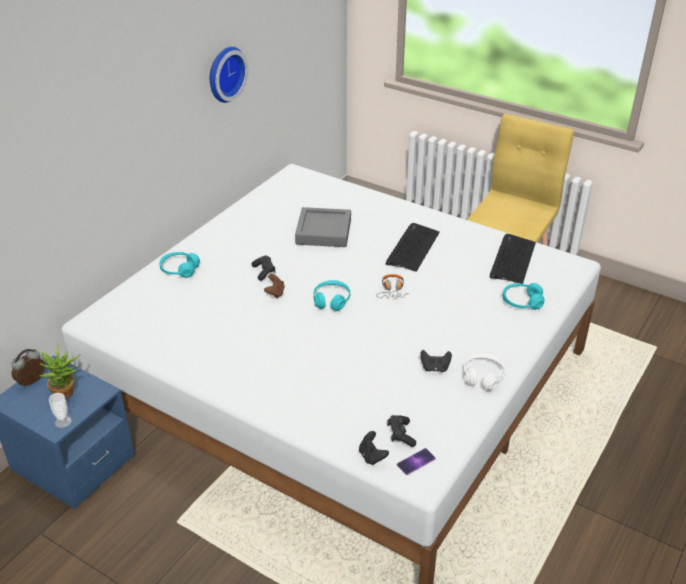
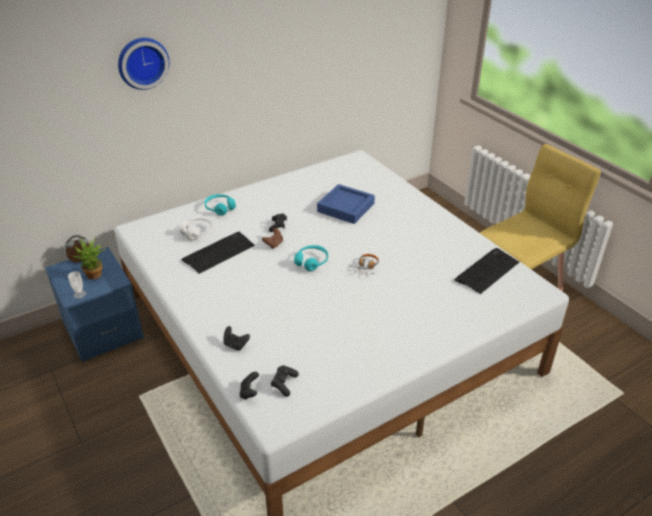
camera: 25 degrees right, 0 degrees up
(224, 73) = (299, 62): wall clock -> wall clock (142, 62)
(323, 232) = (346, 208): grey tray -> blue tray
(412, 248) = (407, 238): keyboard -> keyboard (219, 252)
(416, 461) = (280, 409): phone -> none
(435, 368) = (352, 340): black game controller -> black game controller (235, 345)
(483, 377) = (386, 360): white headphones -> white headphones (197, 232)
(522, 302) = (468, 309): turquoise headphones -> none

